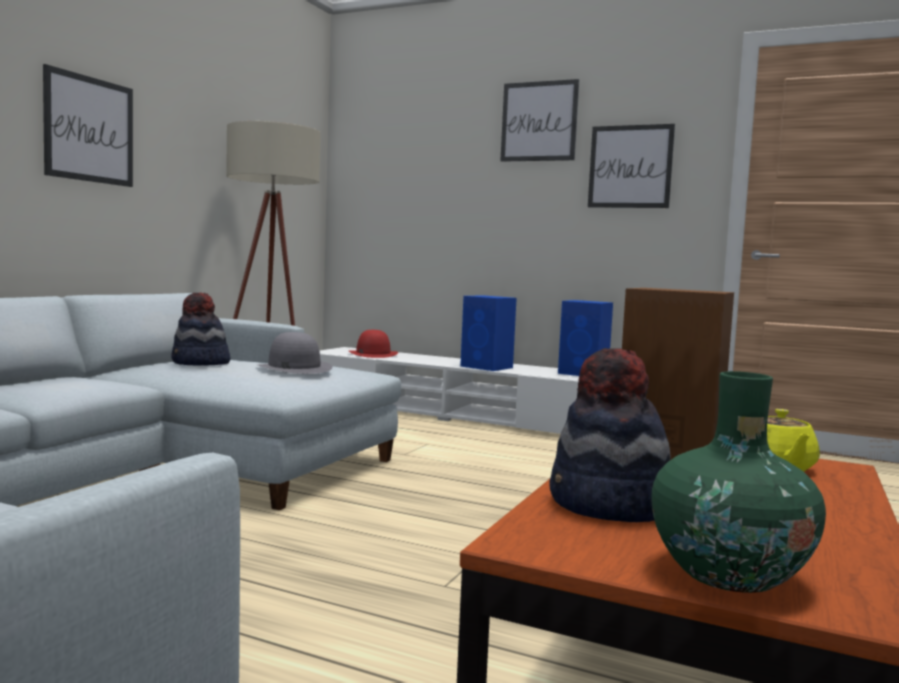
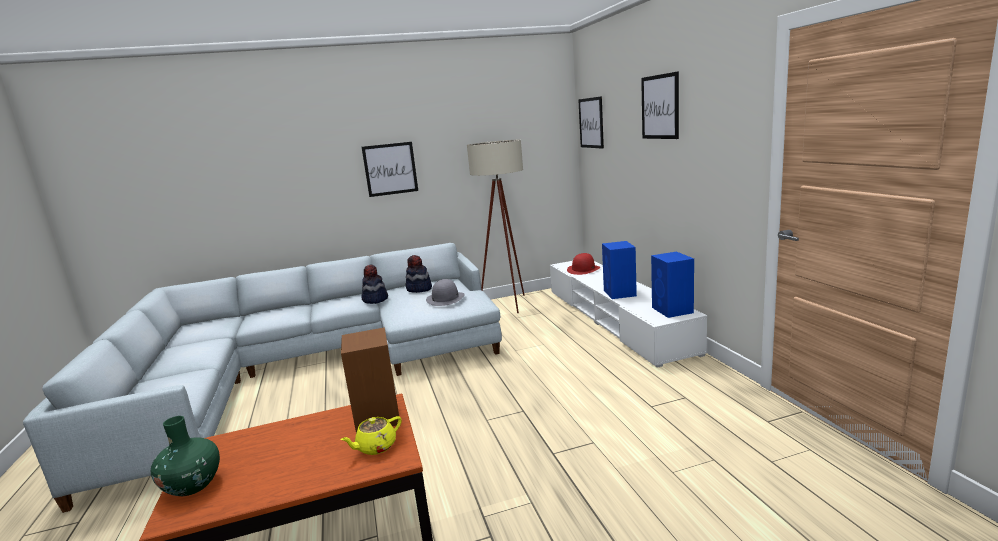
camera: 50 degrees right, 10 degrees up
(610, 506) = (258, 441): hat -> hat (375, 299)
(630, 166) = (708, 145): picture -> picture (591, 123)

